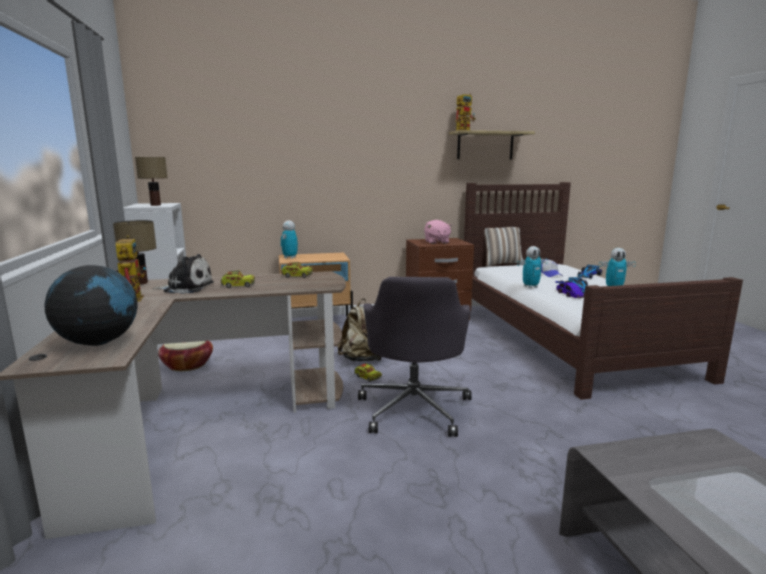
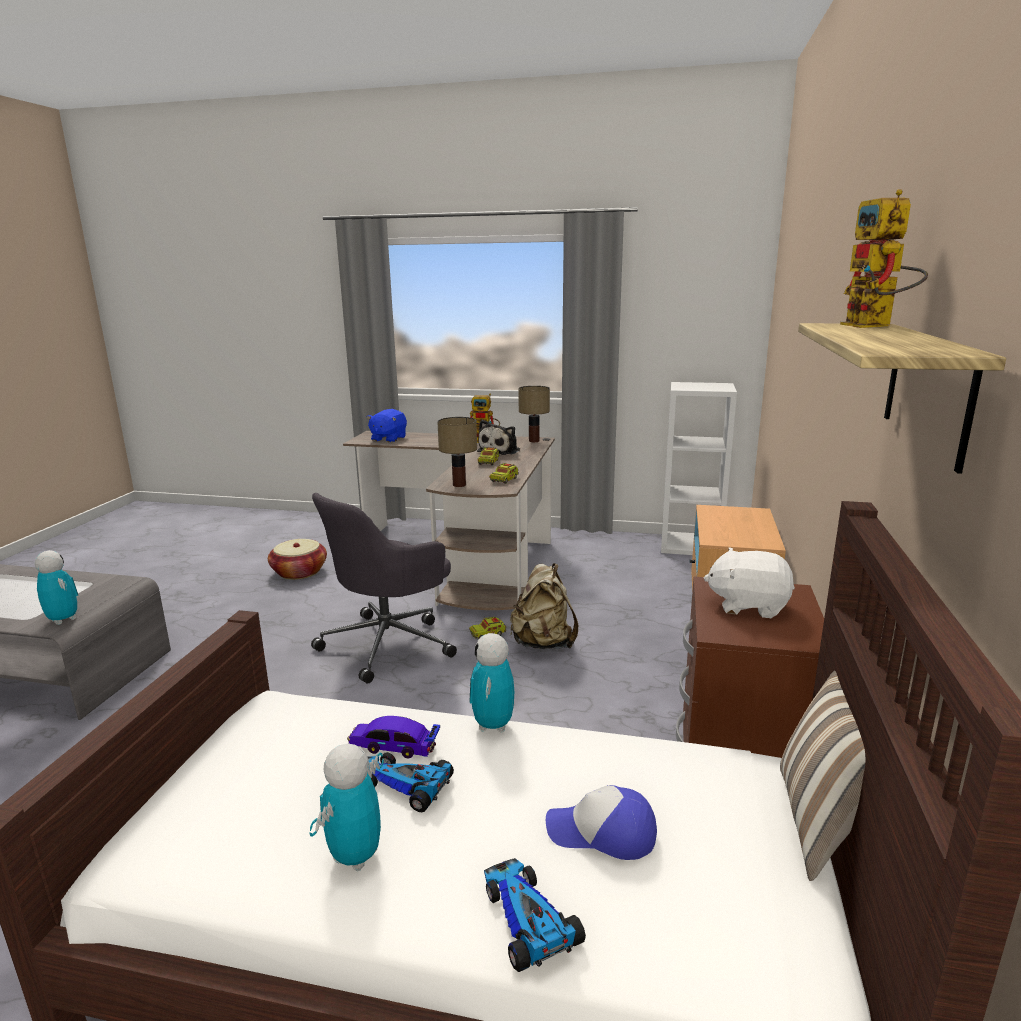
camera: 115 degrees right, 5 degrees up
(98, 342) = (388, 439): globe -> blue plush toy
(155, 205) = (694, 386): table lamp -> table lamp (459, 484)
(187, 365) = (602, 553): basket -> basket (299, 572)
(290, 257) = (736, 512): toy robot -> toy robot (63, 619)
(414, 408) = (389, 643): grey office chair -> grey office chair turned 75 degrees counterclockwise
(436, 242) = (748, 605): pink plush toy -> white plush toy

